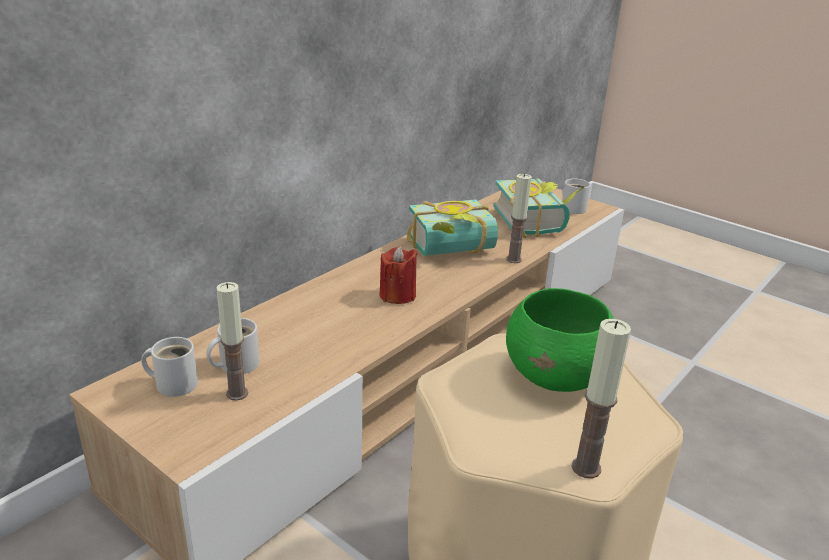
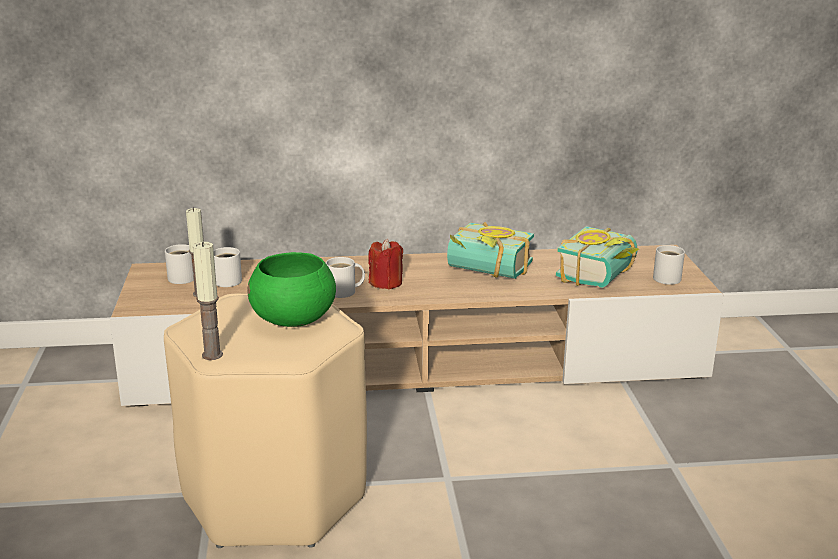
camera: 45 degrees right, 5 degrees down
(379, 321) = (344, 292): none -> white mug
(513, 259) = (522, 293): candle -> none

